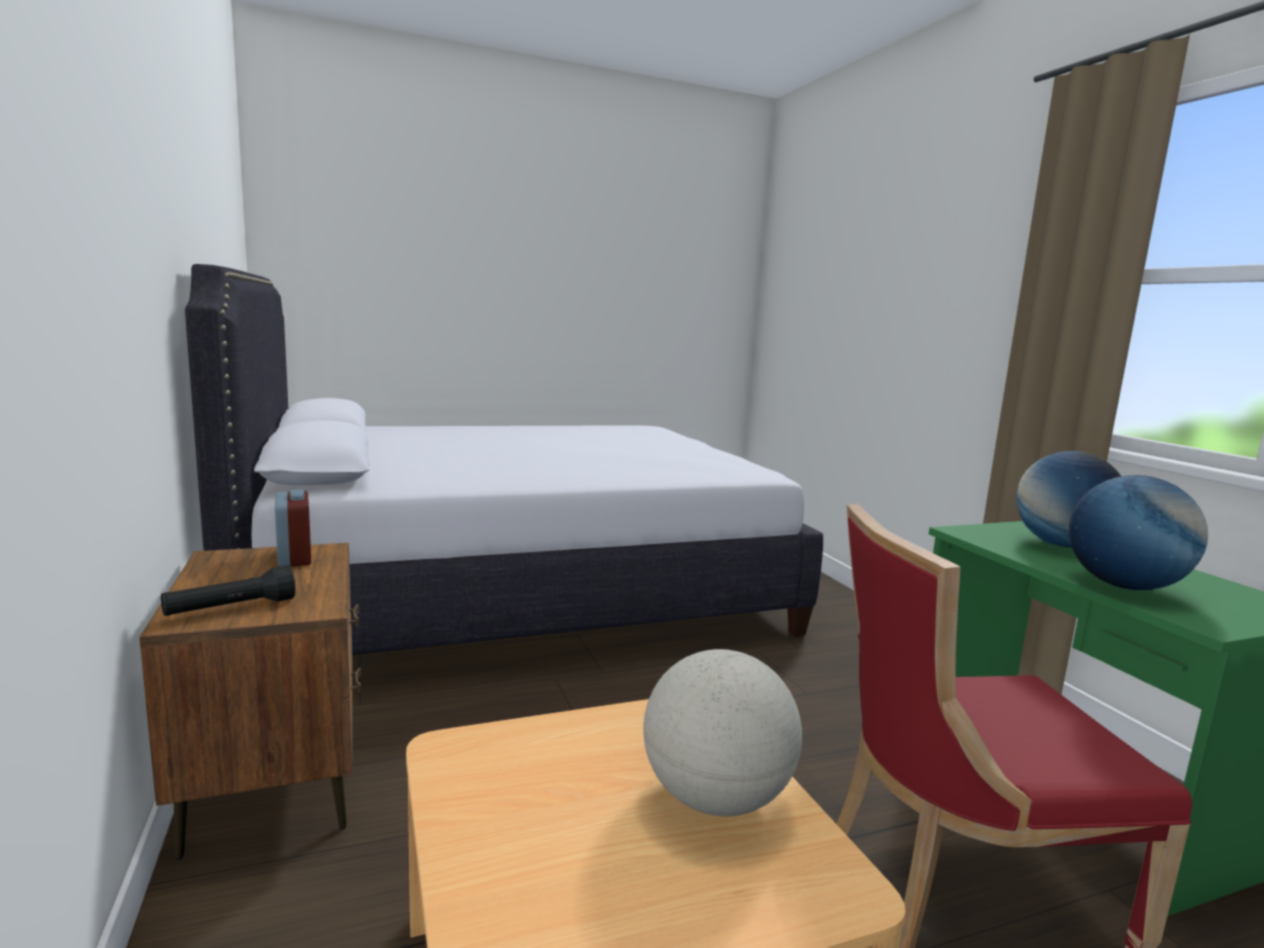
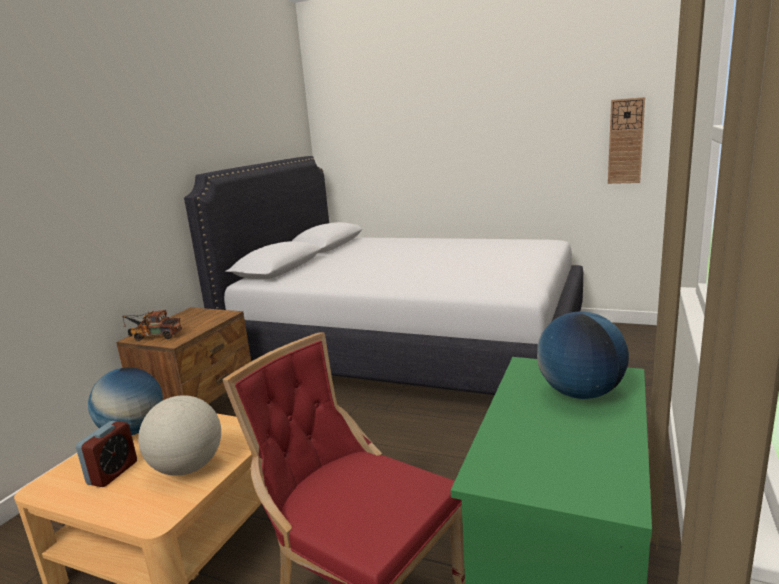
camera: 45 degrees right, 5 degrees up
(231, 609) = (153, 336): black flashlight -> toy truck
(294, 557) = (211, 316): alarm clock -> alarm clock (113, 473)
(716, 311) = (625, 141): none -> wall clock
(1124, 586) = (515, 434): globe -> globe (133, 431)

